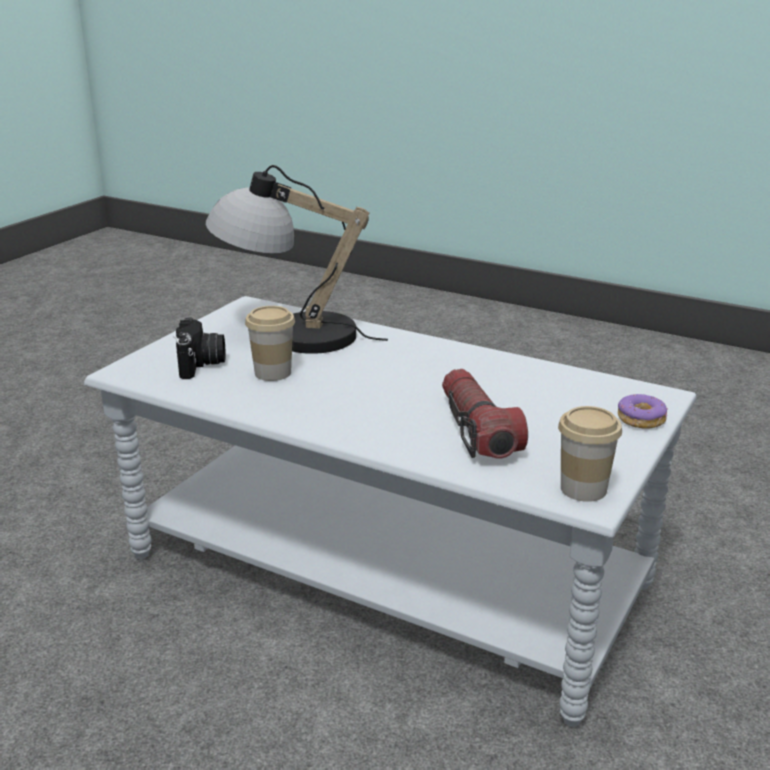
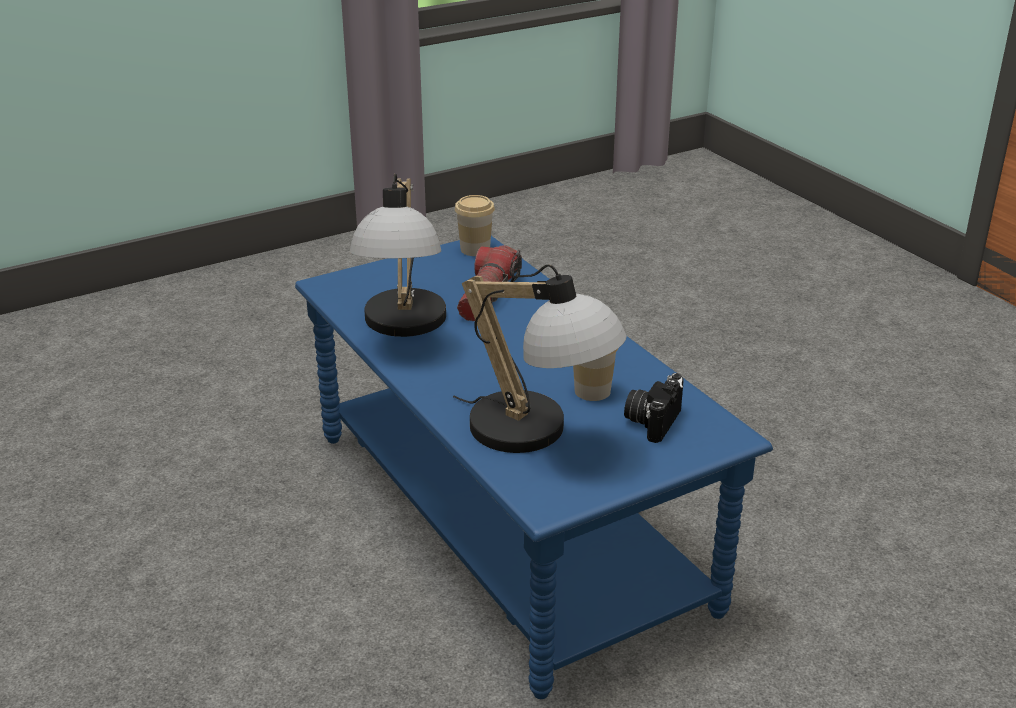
camera: 150 degrees left, 5 degrees up
(386, 572) = (507, 519): grey coffee table -> blue coffee table
(510, 377) = (404, 328): none -> table lamp
(641, 419) = (370, 273): donut -> none

